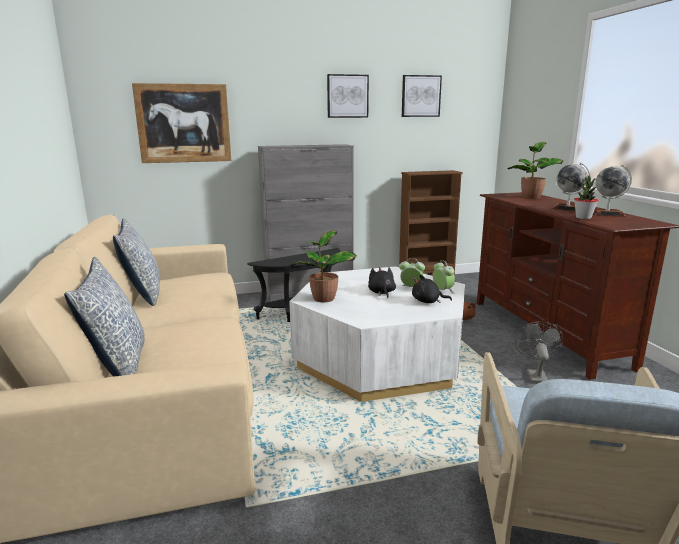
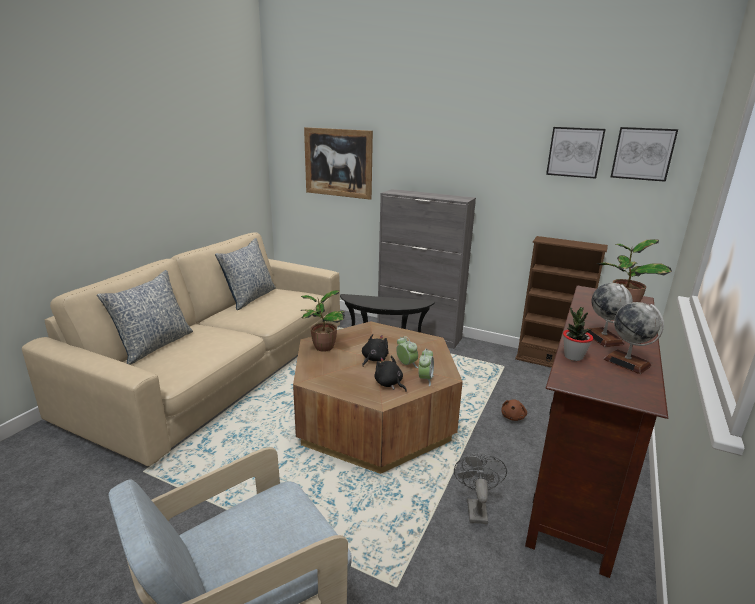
camera: 40 degrees right, 5 degrees up
(347, 96) = (485, 147): picture -> picture (642, 154)
(379, 358) = (374, 417): white coffee table -> brown coffee table
(535, 375) = (476, 508): grey fan -> grey fan turned 45 degrees counterclockwise

